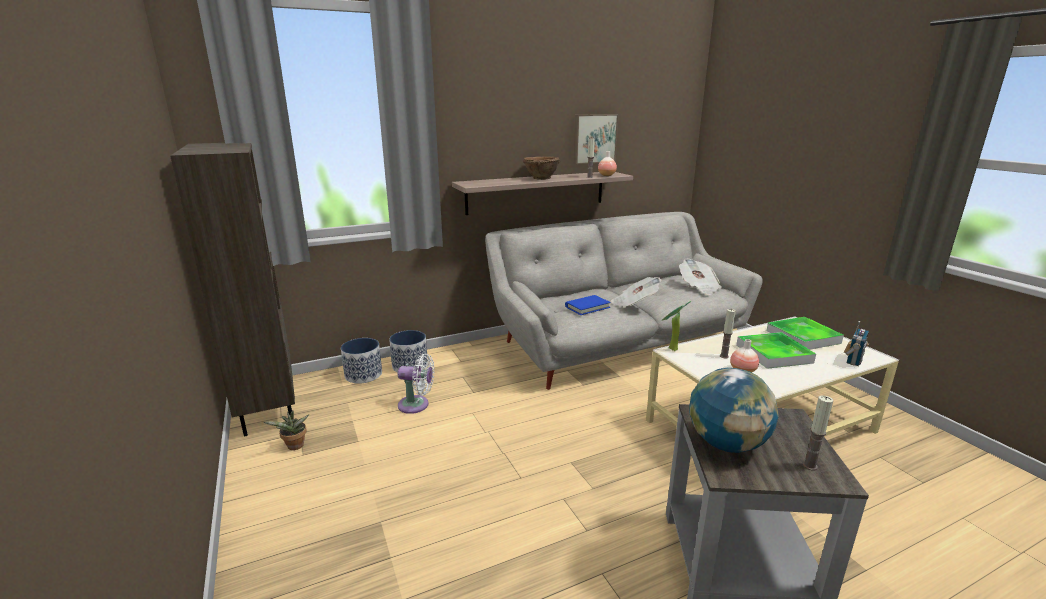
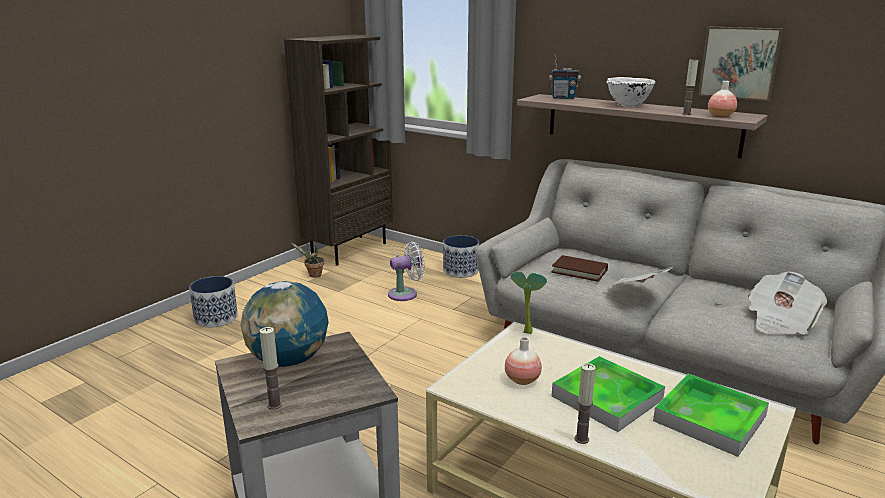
camera: 60 degrees right, 0 degrees up
(364, 375) = (425, 261): planter -> planter (216, 318)
(416, 405) = (406, 294): white fan -> white fan turned 90 degrees counterclockwise
(541, 178) = (627, 105): brown bowl -> white bowl
(587, 307) = (579, 271): blue book -> brown book
(724, 356) = (550, 364): candle -> candle (581, 439)
(853, 361) = (676, 468): radio -> radio (563, 98)

